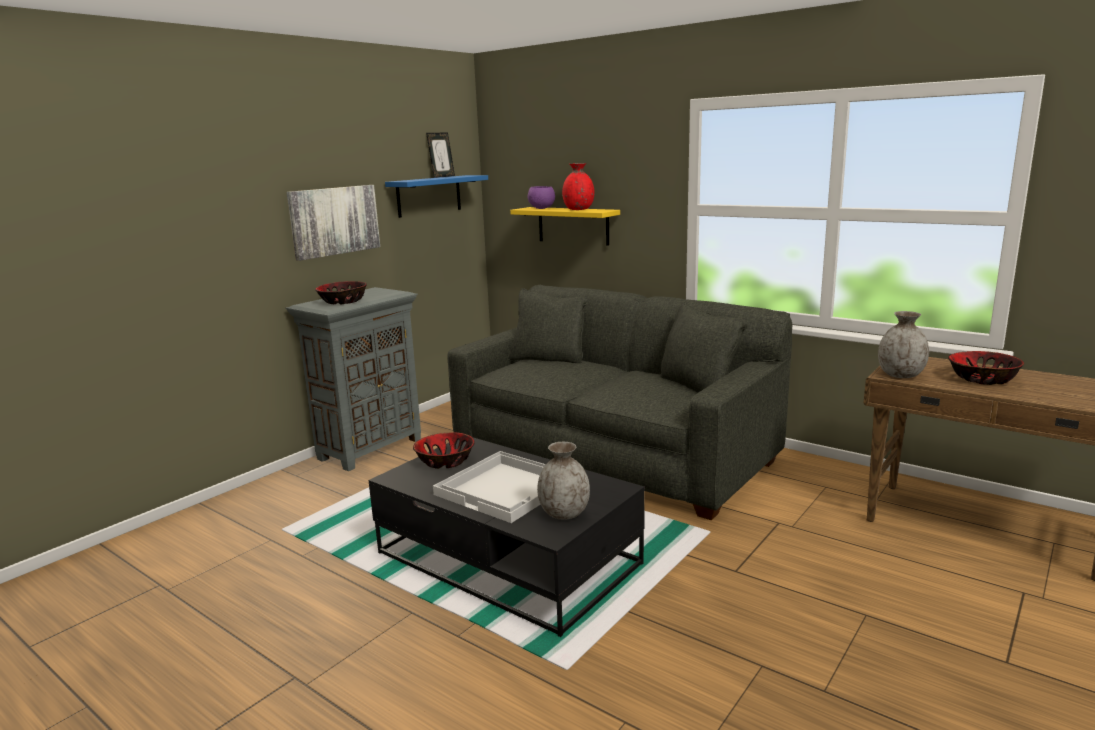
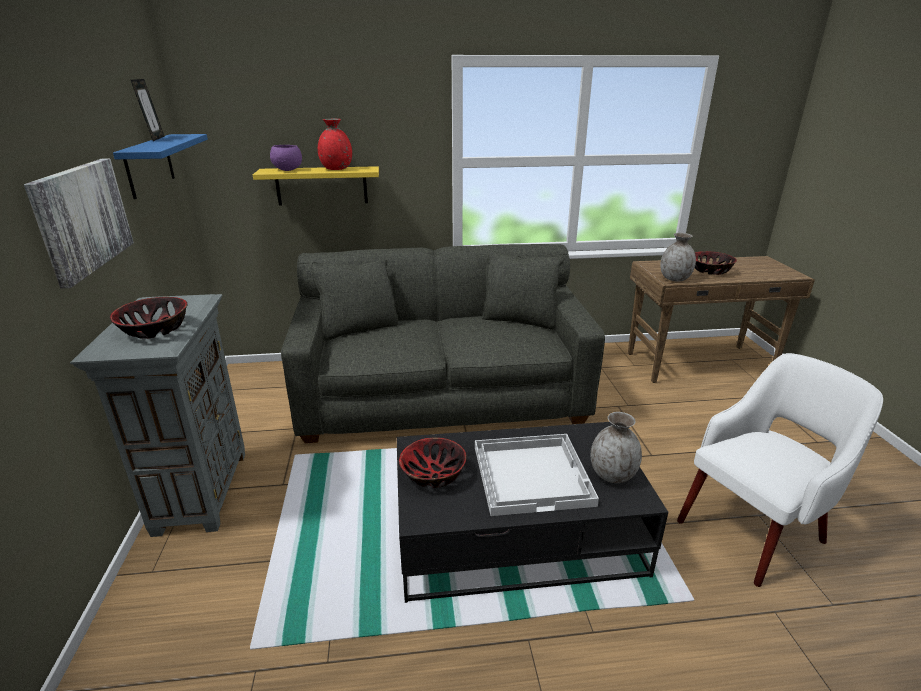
camera: 45 degrees left, 10 degrees up
(728, 670) = (753, 530): none -> white armchair

